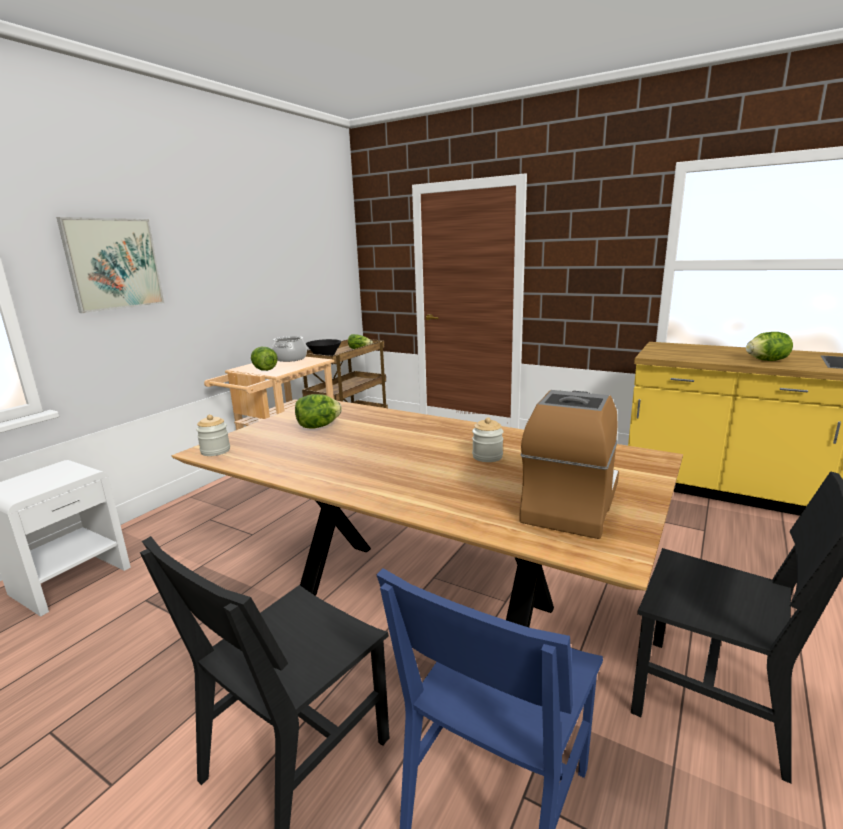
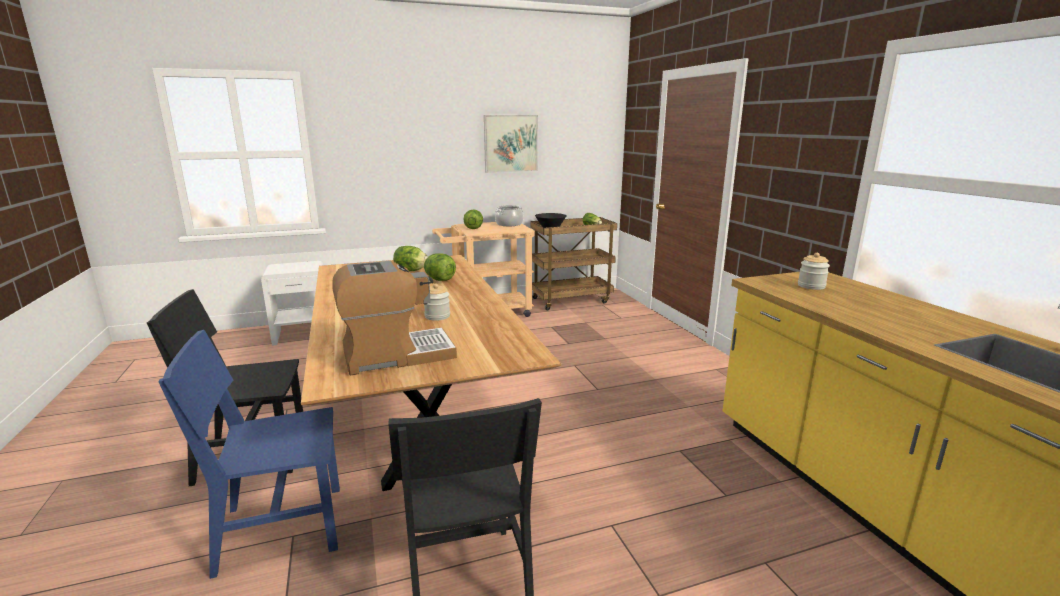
camera: 40 degrees right, 0 degrees up
(114, 264) = (377, 138): picture -> picture (511, 143)
(215, 451) = (337, 269): jar -> jar (811, 286)
(766, 360) = (878, 318): lettuce -> lettuce (439, 279)

